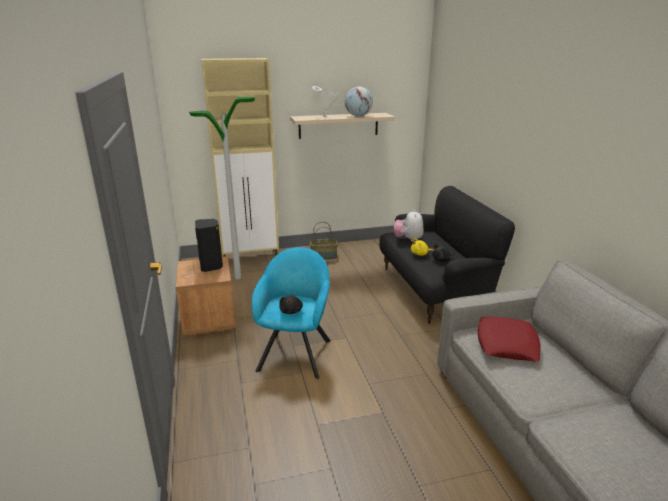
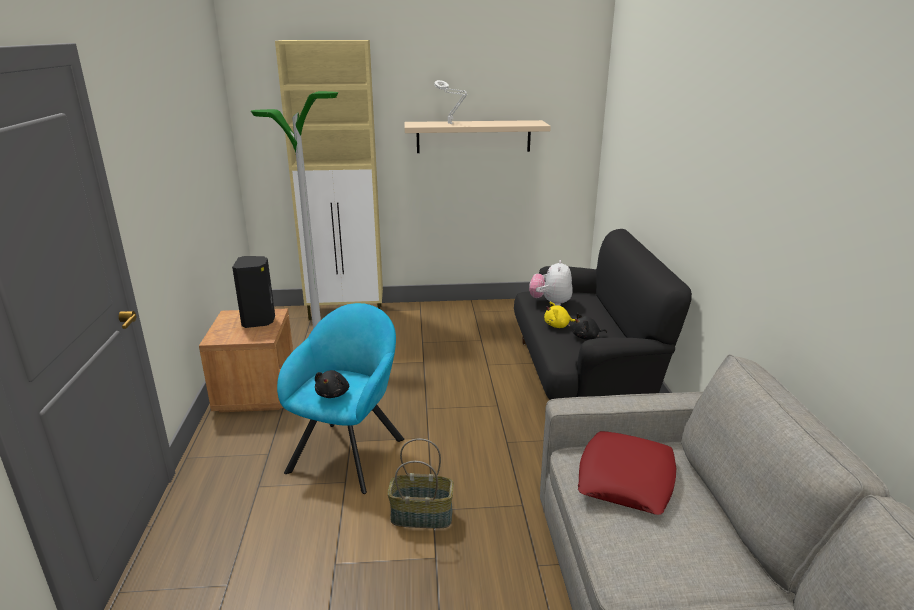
camera: 10 degrees right, 0 degrees up
(324, 256) = (444, 318): basket -> basket (422, 515)
(358, 116) = (498, 123): globe -> none

